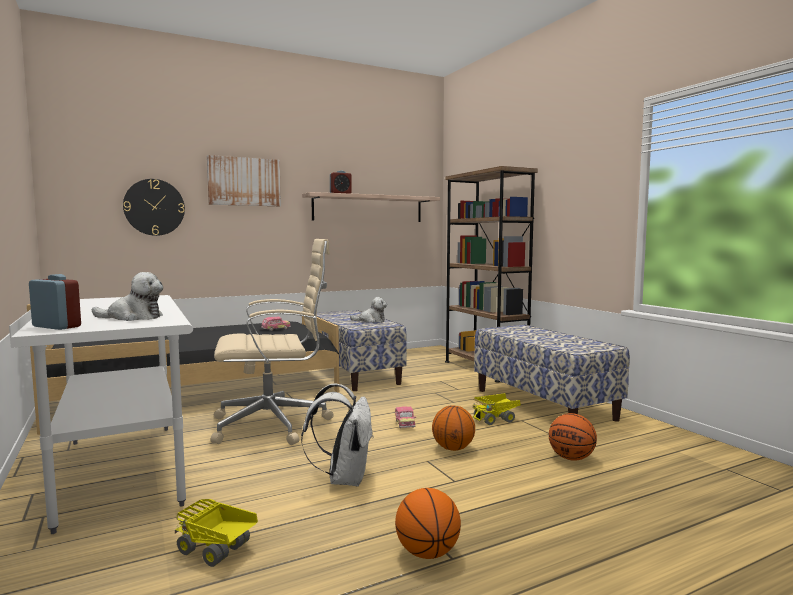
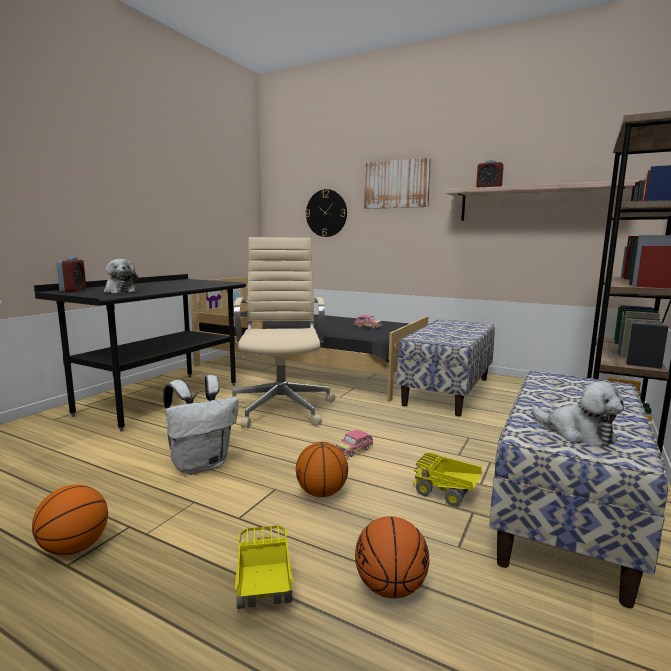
camera: 55 degrees right, 5 degrees up
(120, 470) = (161, 399): white desk -> black desk
(216, 550) = (61, 462): toy truck -> toy truck (263, 590)
(274, 424) = (281, 407): beige office chair -> beige office chair turned 135 degrees counterclockwise
(371, 321) = (455, 336): plush toy -> plush toy (577, 433)

